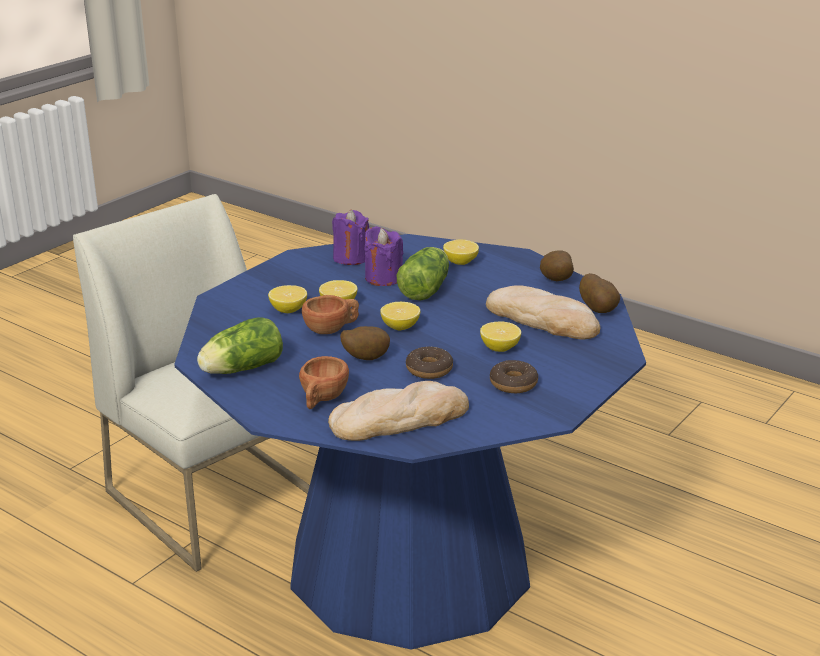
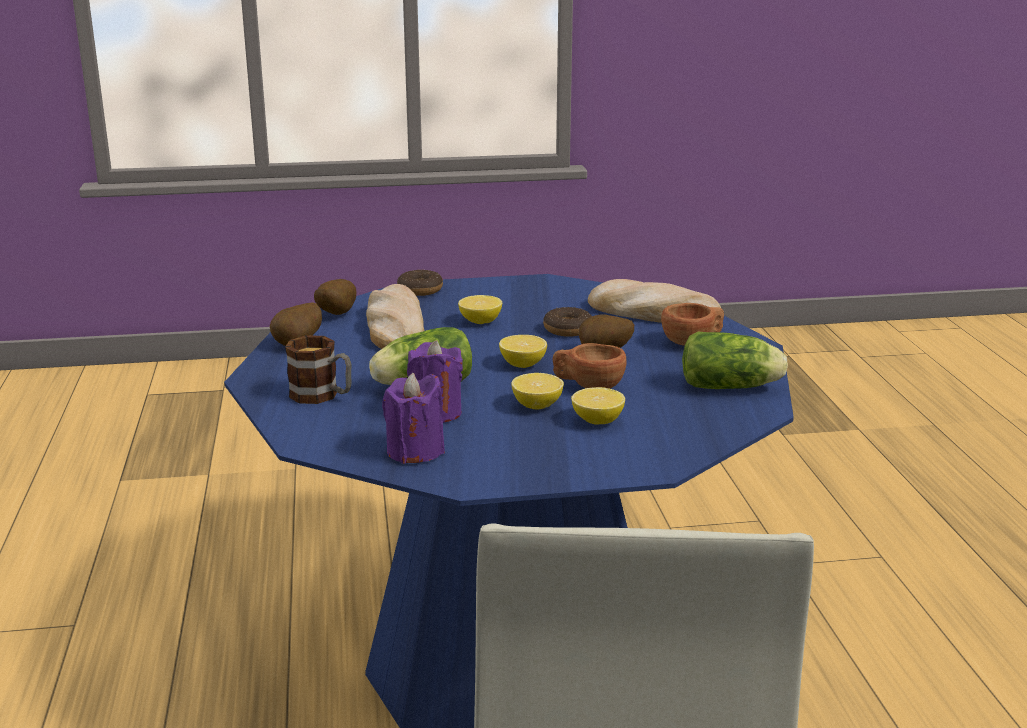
camera: 135 degrees left, 5 degrees down
(460, 262) = (322, 396): lemon -> mug
(513, 383) = (526, 301): donut -> donut (420, 290)

